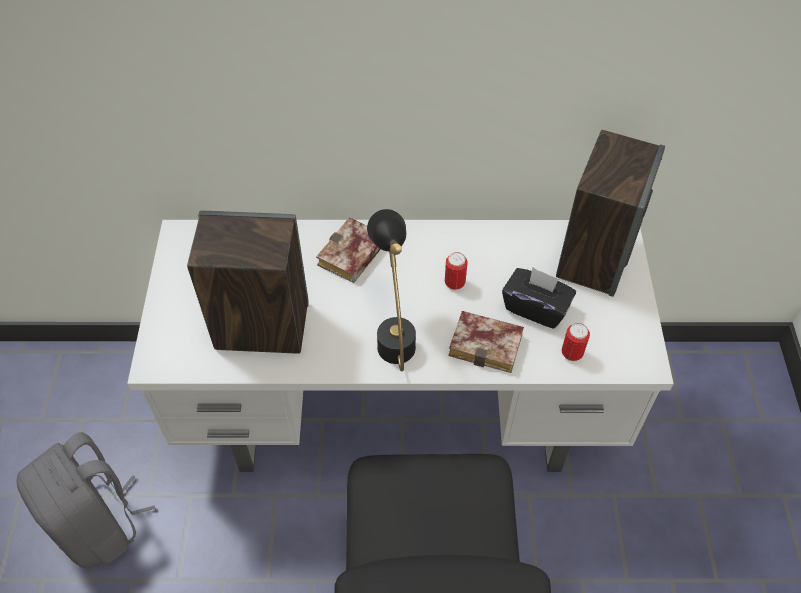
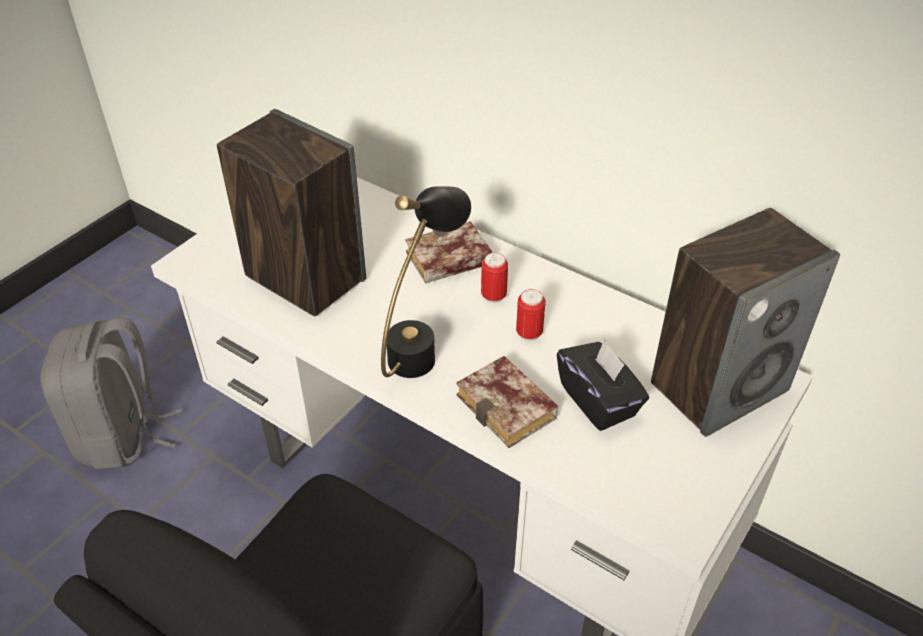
camera: 35 degrees right, 10 degrees down
(571, 353) = (598, 468): can -> can (493, 296)

